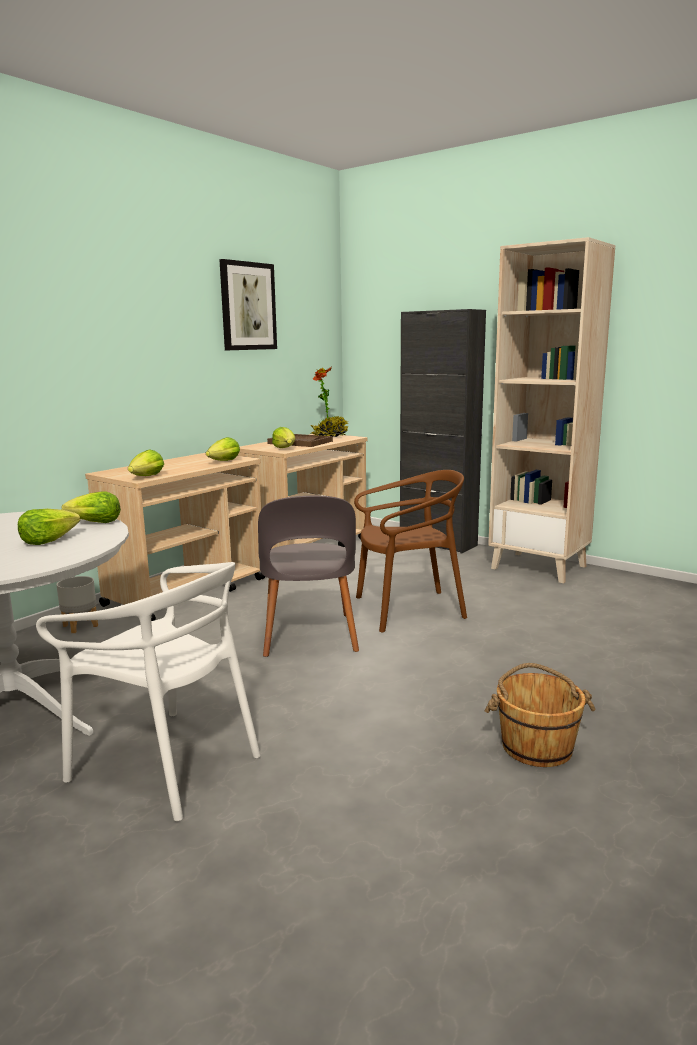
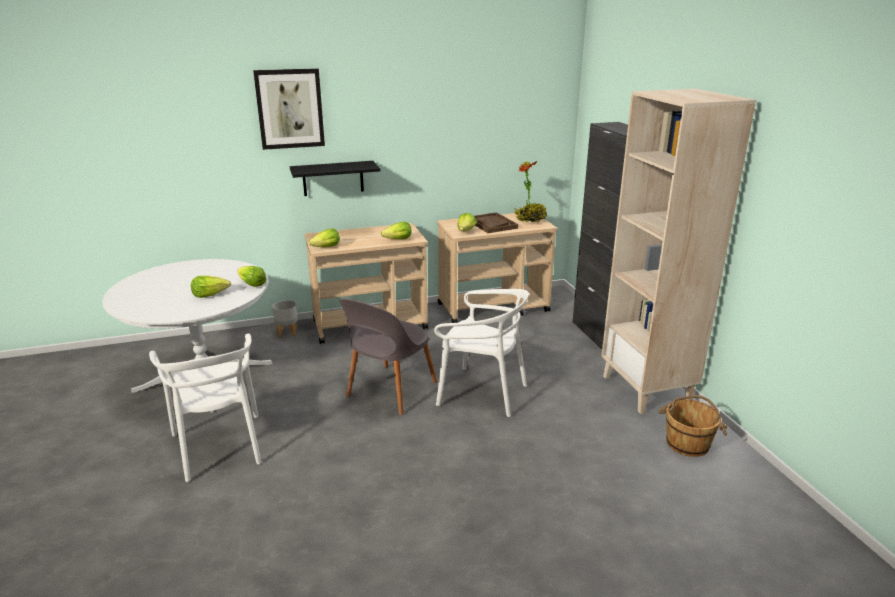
camera: 35 degrees right, 10 degrees up
(114, 393) = (333, 178): none -> black shelf
(248, 306) = (464, 107): picture -> picture (290, 109)
(408, 609) = (482, 393): brown chair -> white chair
(536, 746) = (400, 534): brown bucket -> brown bucket (688, 443)

